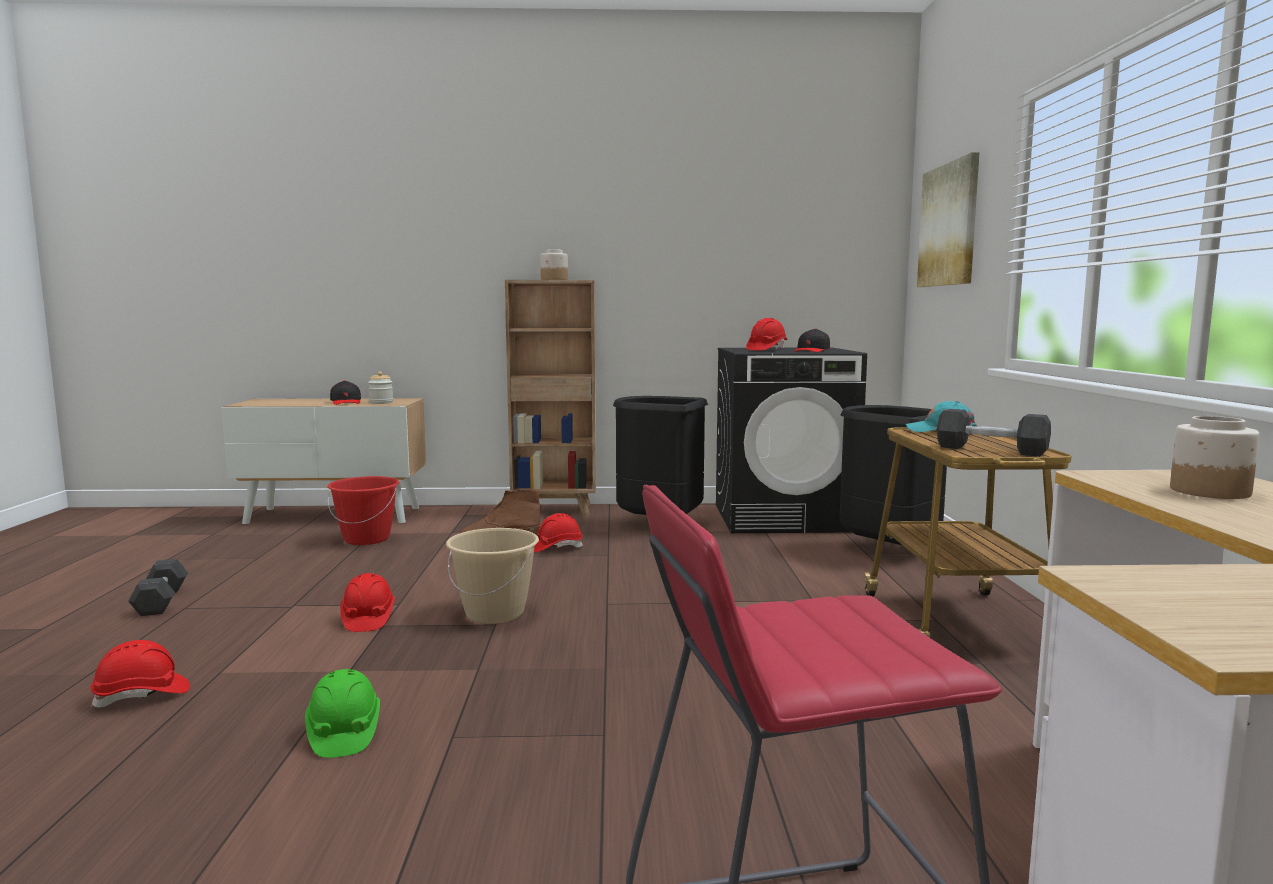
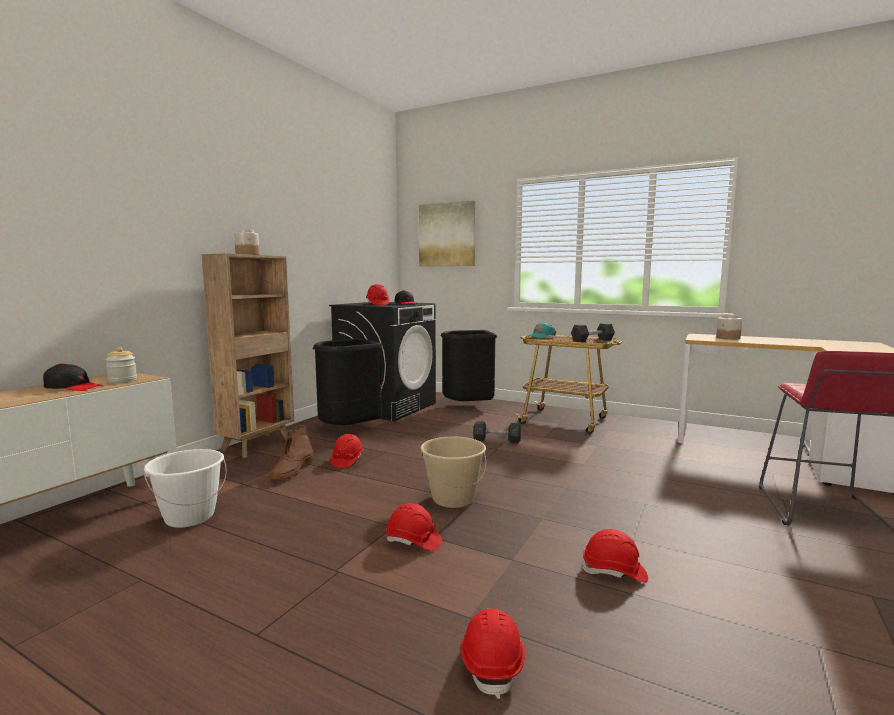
camera: 60 degrees left, 0 degrees up
(161, 601) = (206, 653): grey dumbbell -> grey dumbbell (497, 440)
(343, 733) = (614, 572): green hard hat -> red hard hat
(367, 539) = (189, 517): red bucket -> white bucket

